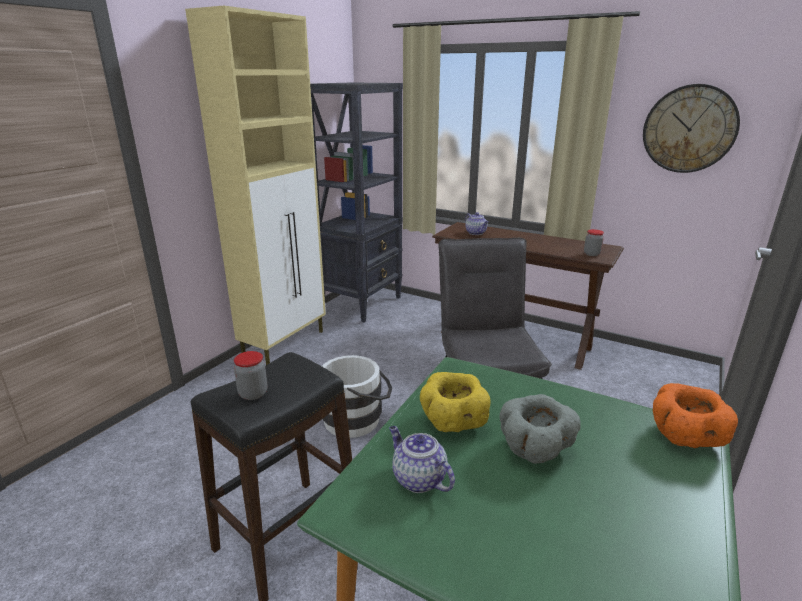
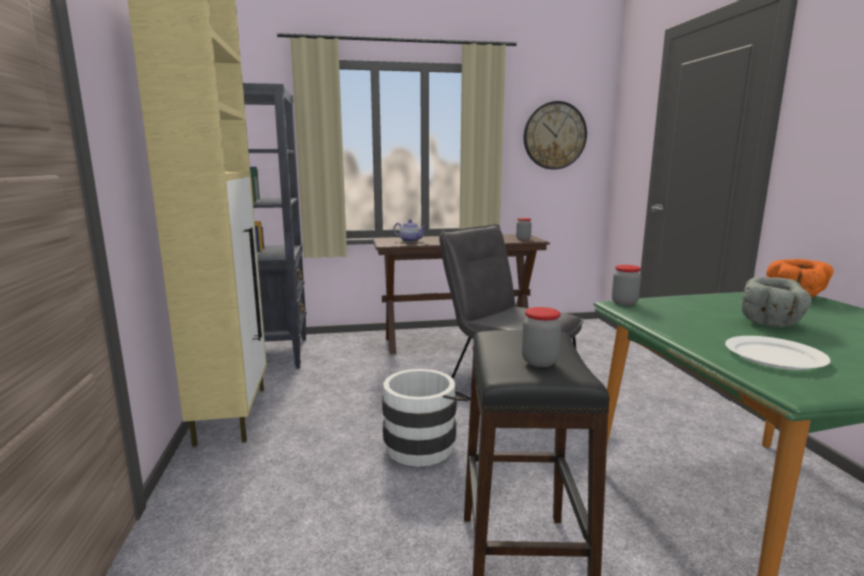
camera: 40 degrees left, 10 degrees down
(418, 479) = (774, 356): teapot -> white plate
(453, 423) = (704, 327): yellow bowl -> none
(464, 368) = (624, 303): none -> jar

